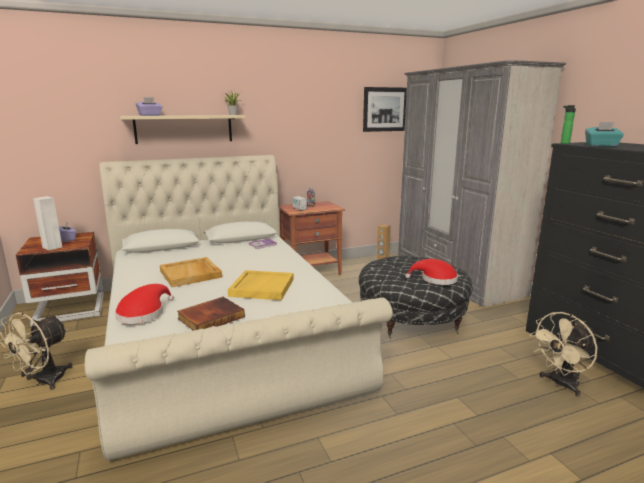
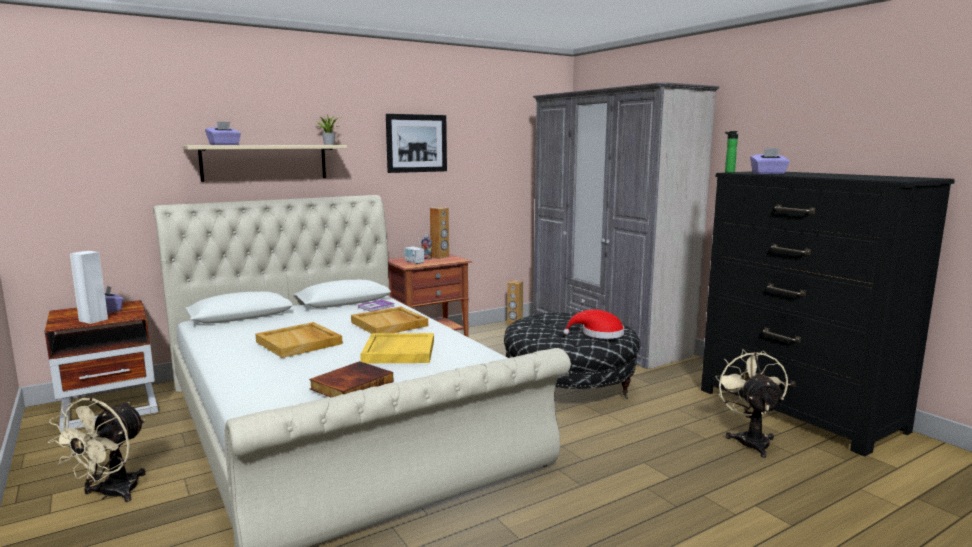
camera: 10 degrees left, 5 degrees down
(143, 313) = (262, 386): red hat -> none
(266, 261) = (390, 324): none -> beige tray
(321, 204) = (440, 257): none -> brown speaker
(385, 109) = (510, 139): picture -> picture (416, 143)
(560, 384) = (750, 440): beige fan -> beige fan turned 135 degrees clockwise
(601, 145) = (768, 173): turquoise tissue box -> purple tissue box

